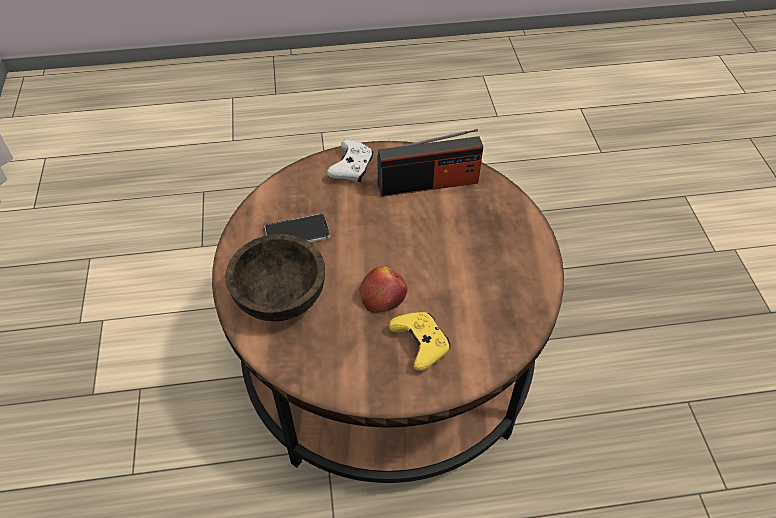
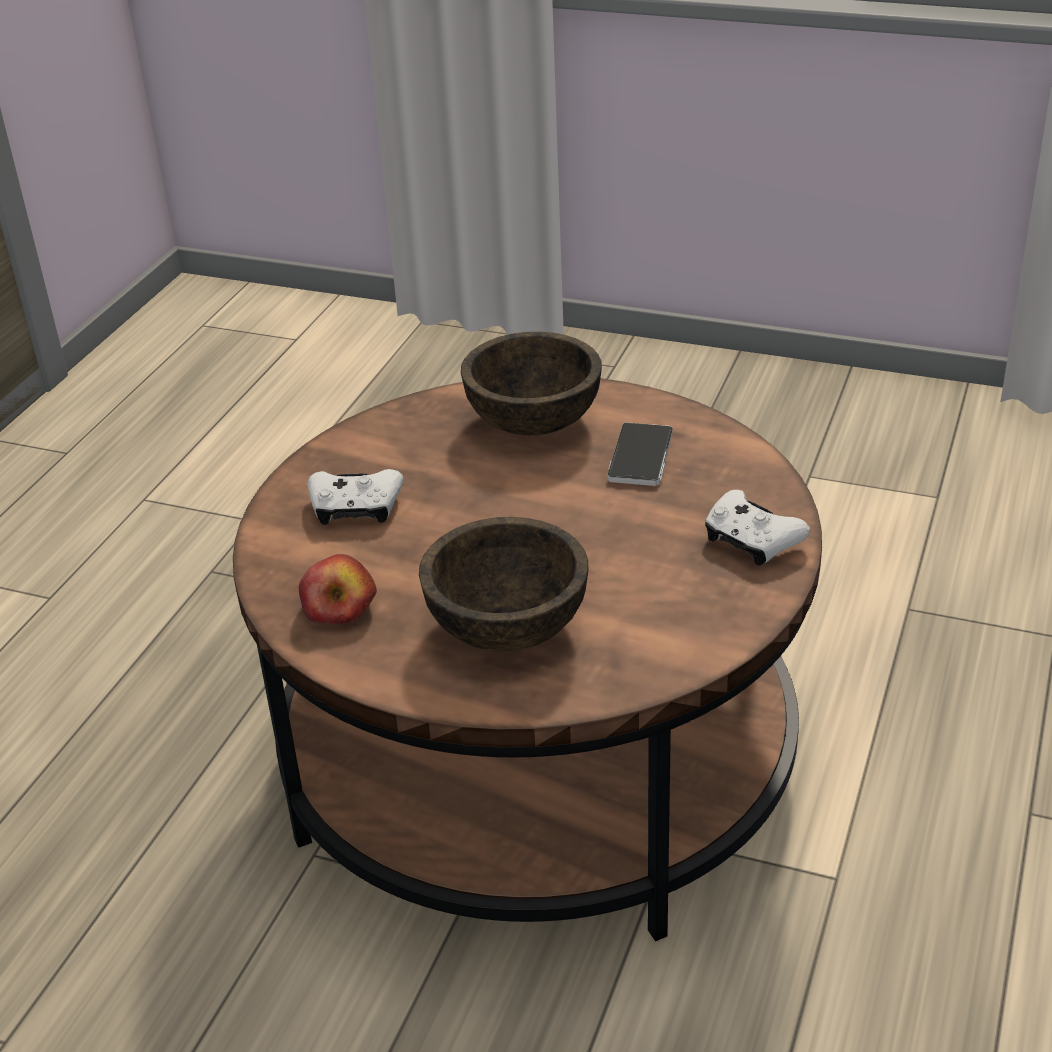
camera: 120 degrees right, 15 degrees down
(383, 295) = (463, 501): apple -> apple (340, 607)
(420, 344) = (355, 509): yellow game controller -> white game controller
(428, 183) = (654, 613): radio -> none
(473, 231) = (506, 625): none -> brown bowl

